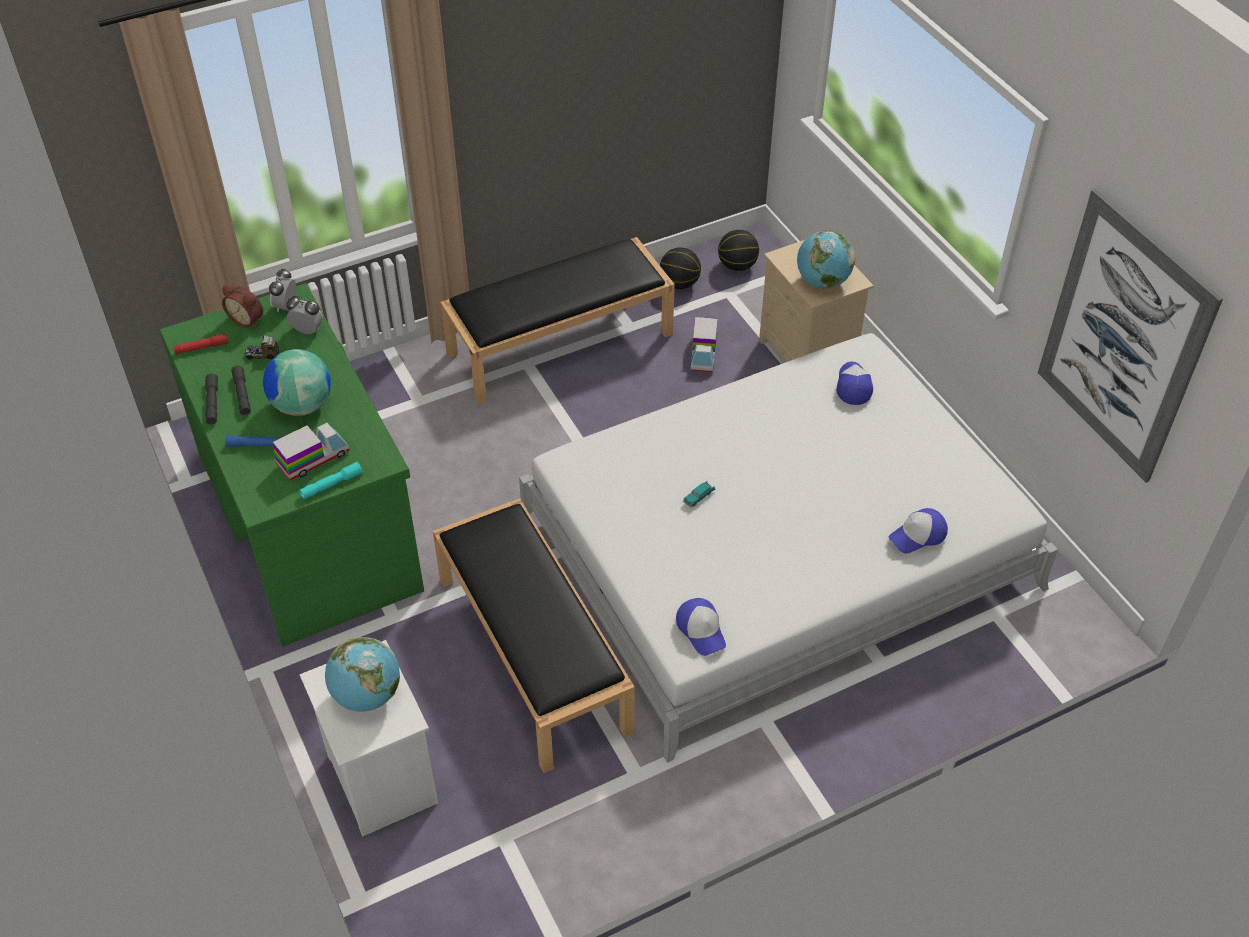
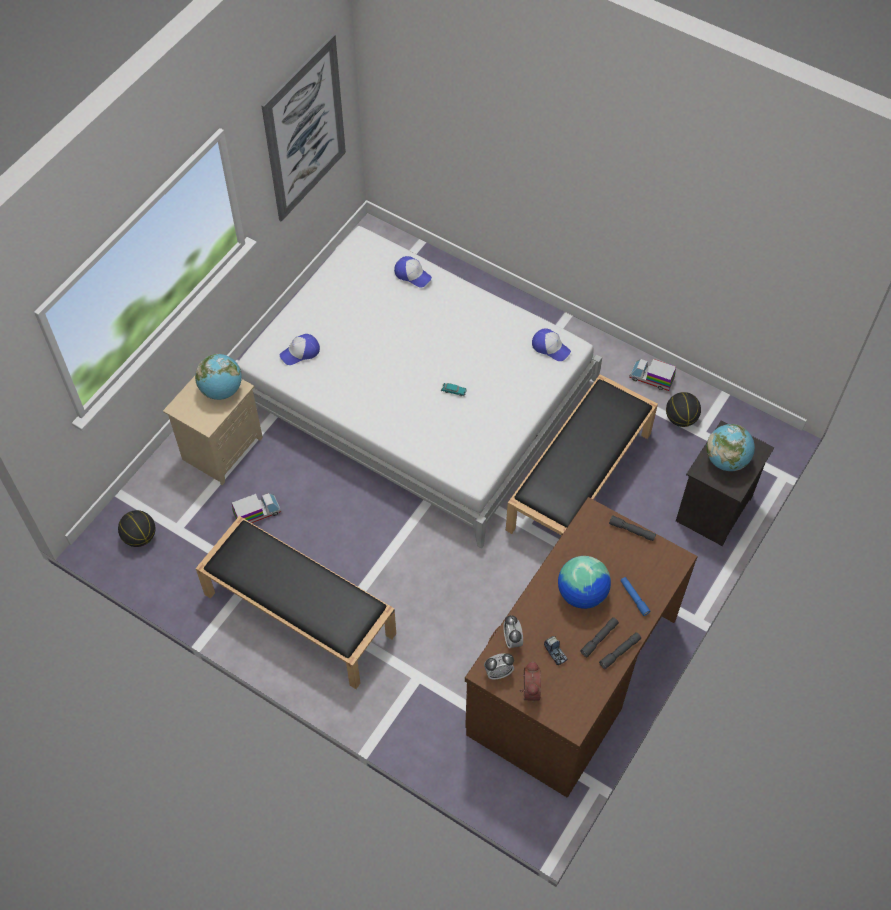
camera: 120 degrees left, 10 degrees up
(202, 348) = (577, 700): red flashlight -> none
(309, 518) = (571, 676): green desk -> brown desk
(313, 459) = (620, 555): toy truck -> toy truck (651, 379)
(331, 485) = (632, 530): turquoise flashlight -> grey flashlight
(379, 778) = (714, 510): white nightstand -> black nightstand
(679, 283) = (183, 566): basketball -> basketball (680, 419)
(701, 630) = (550, 347): cap -> cap turned 90 degrees clockwise

